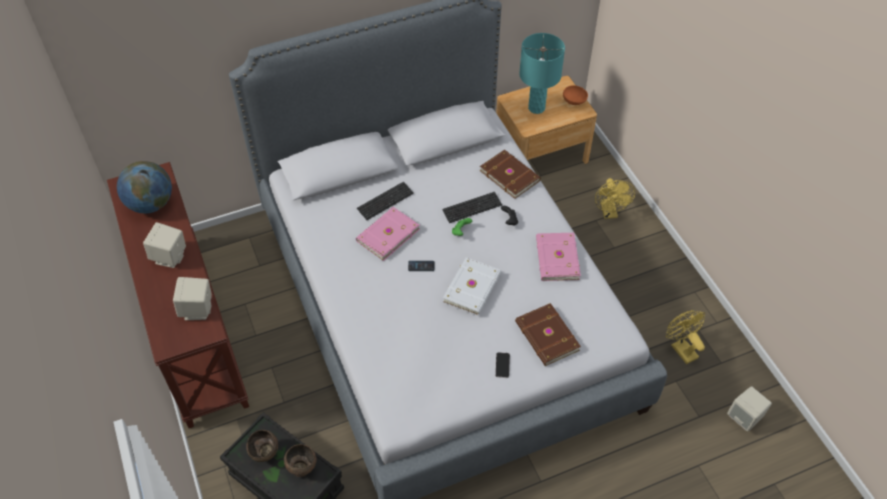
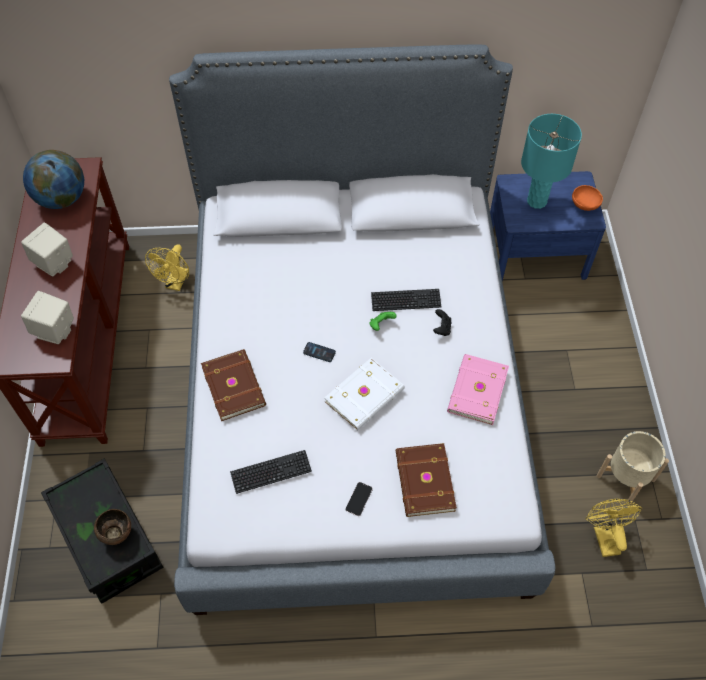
camera: 20 degrees right, 5 degrees up
(266, 454) = (87, 506): brown bowl -> none
(385, 201) = (313, 265): keyboard -> keyboard (271, 472)
(387, 235) = (298, 304): pink book -> none
(510, 175) = (466, 274): brown book -> brown book (235, 385)
(541, 153) = (536, 252): brown nightstand -> blue nightstand
(609, 213) = (587, 346): yellow fan -> yellow fan (175, 283)
(679, 301) = (626, 478): none -> beige planter
(744, 417) = (647, 647): beige speaker -> none

